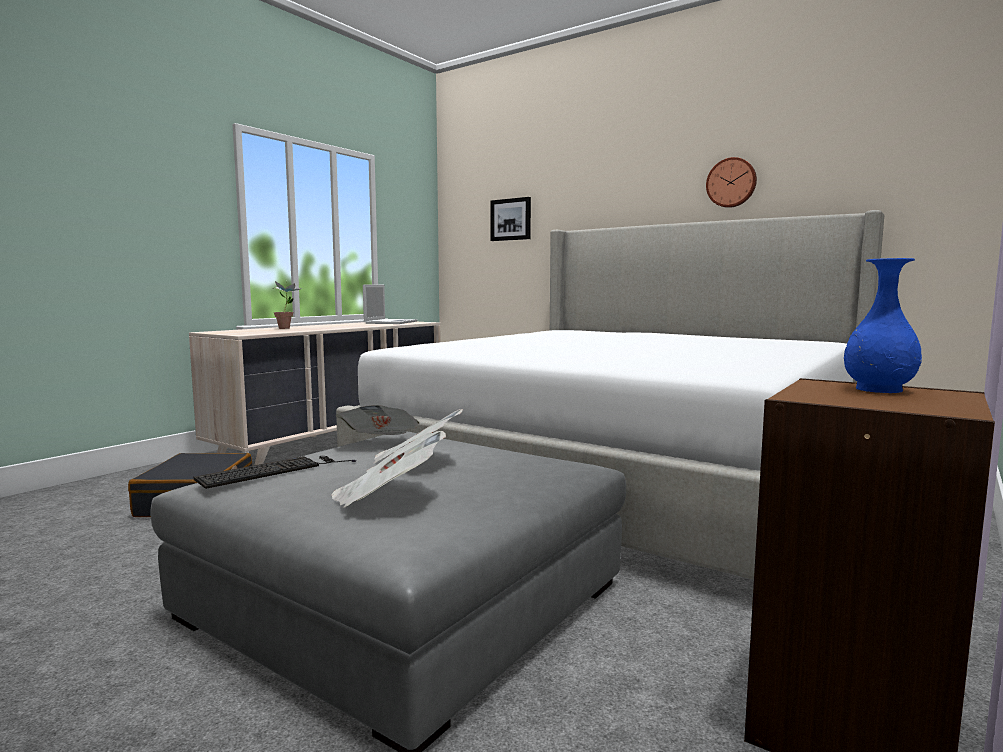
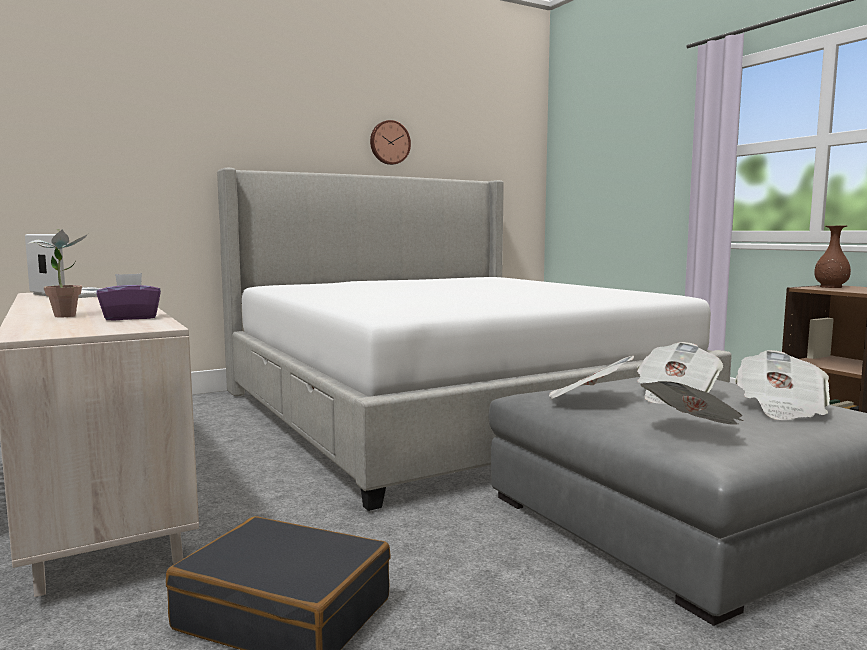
camera: 65 degrees left, 0 degrees up
(274, 470) = (694, 430): keyboard -> newspaper
(280, 331) = (131, 318): none -> purple tissue box
(511, 219) = (129, 145): picture -> none
(879, 389) = (830, 287): blue vase -> brown vase

